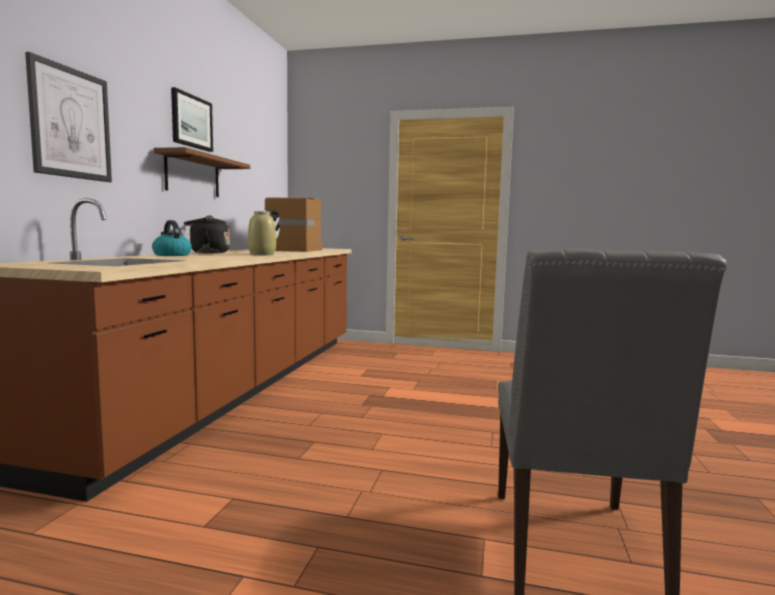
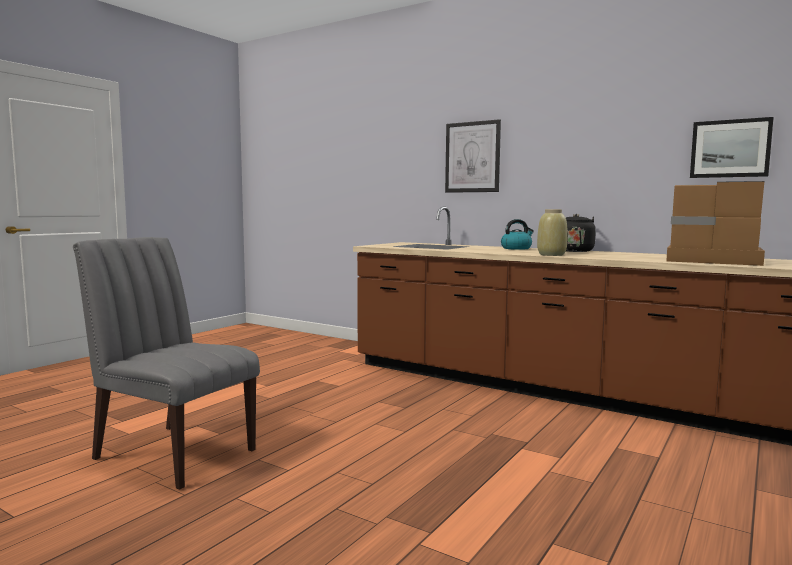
camera: 110 degrees right, 0 degrees up
(191, 121) = (607, 117): picture -> picture (730, 148)
(193, 175) = (604, 172): brown shelf -> none

